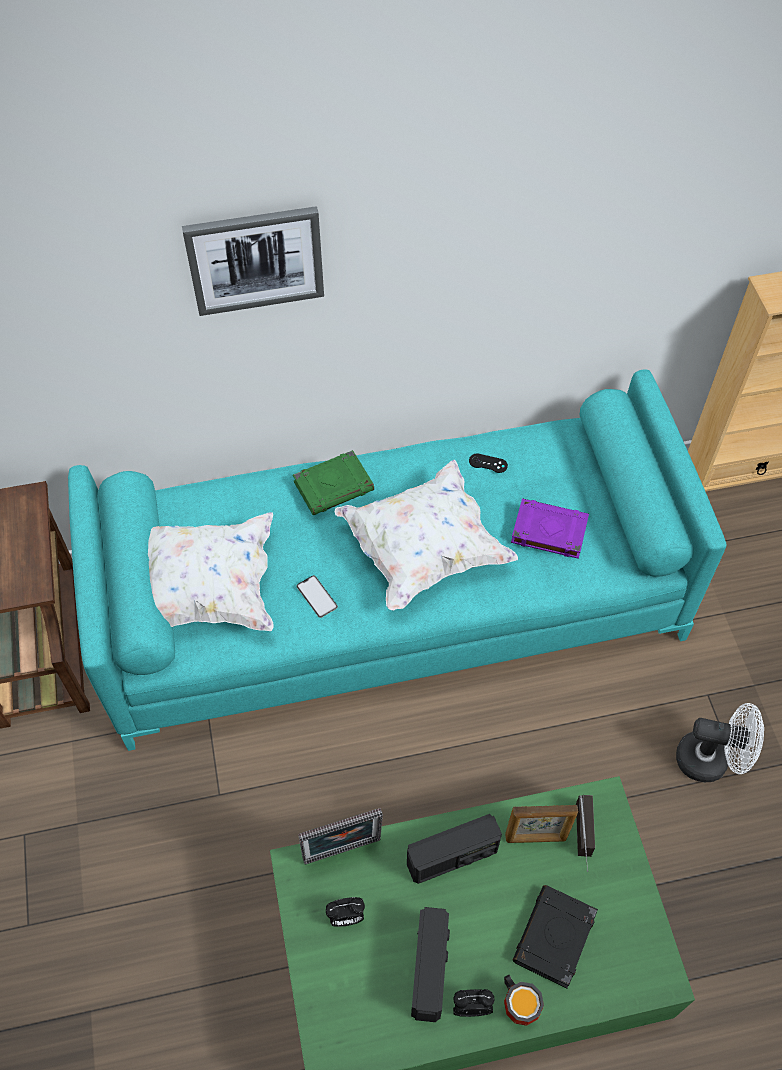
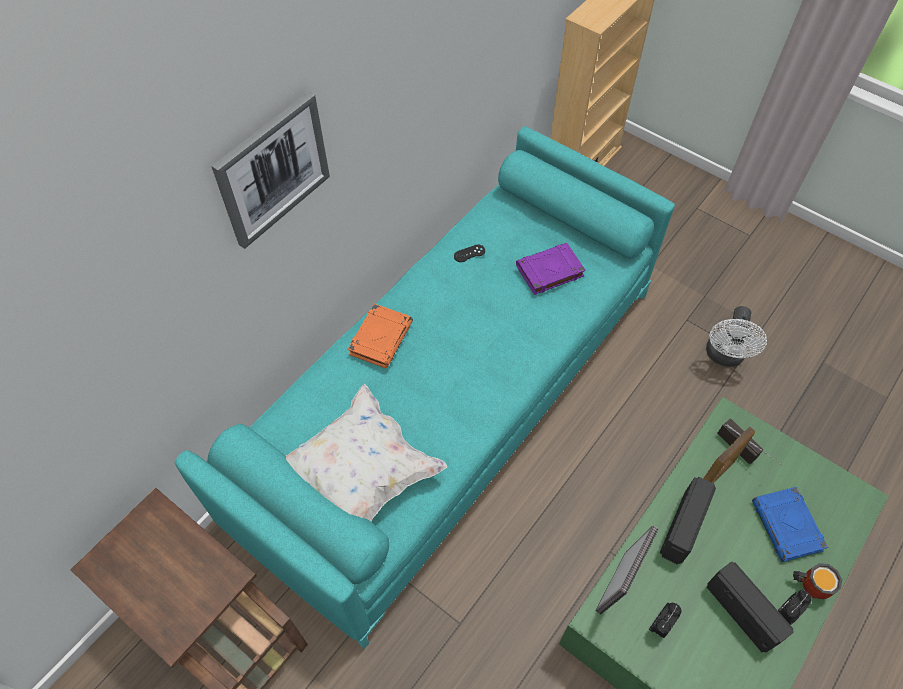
camera: 40 degrees left, 0 degrees up
(317, 596) = (444, 422): phone -> none
(334, 486) = (381, 338): green book -> orange book
(423, 550) = (484, 339): white pillow -> none
(554, 938) = (787, 526): black book -> blue book
(711, 760) = (724, 357): white fan -> white fan turned 135 degrees clockwise

